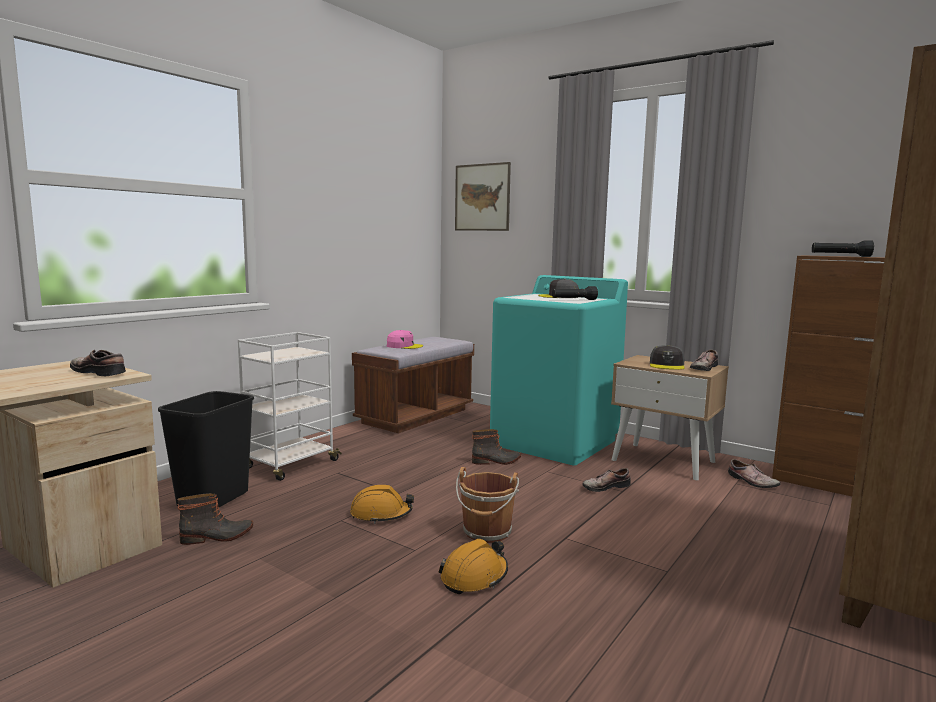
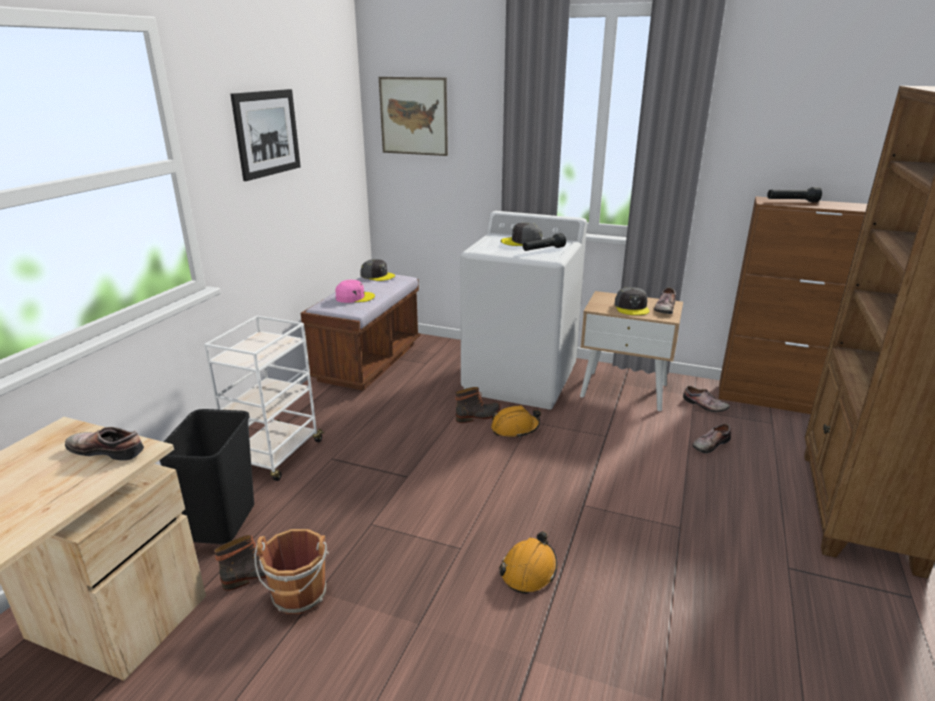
camera: 15 degrees left, 15 degrees up
(339, 190) = (267, 133): none -> picture
(381, 514) = (405, 508): orange hard hat -> orange hard hat (515, 428)
(436, 337) = (377, 275): none -> grey cap
(487, 533) = (514, 513): brown bucket -> brown bucket (299, 596)
(555, 442) = (520, 380): turquoise washing machine -> white washing machine
(605, 486) = (589, 433): shoe -> shoe (709, 444)

